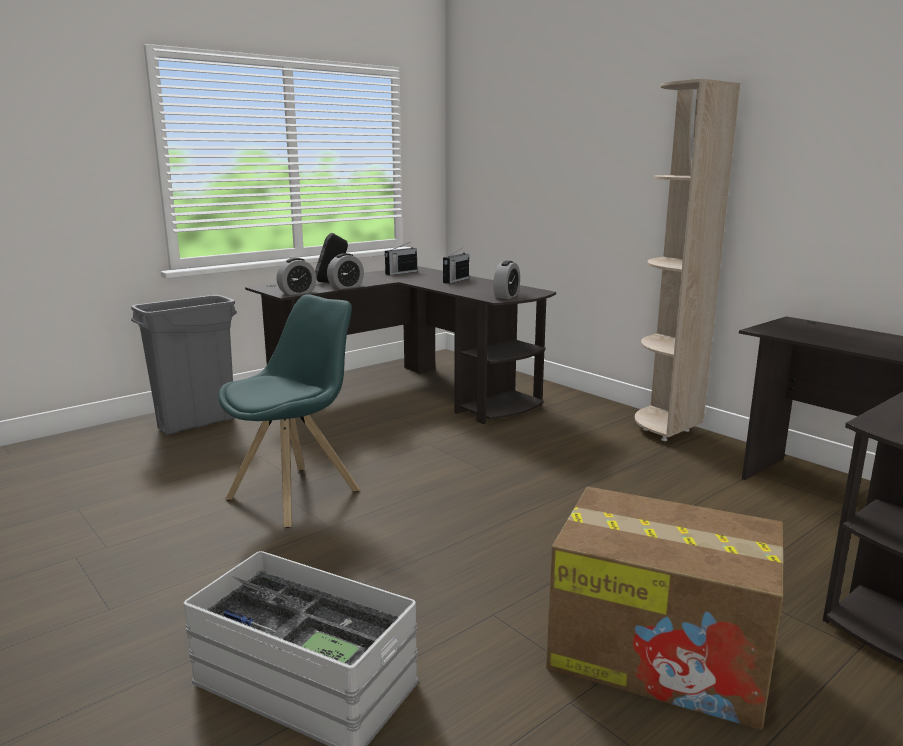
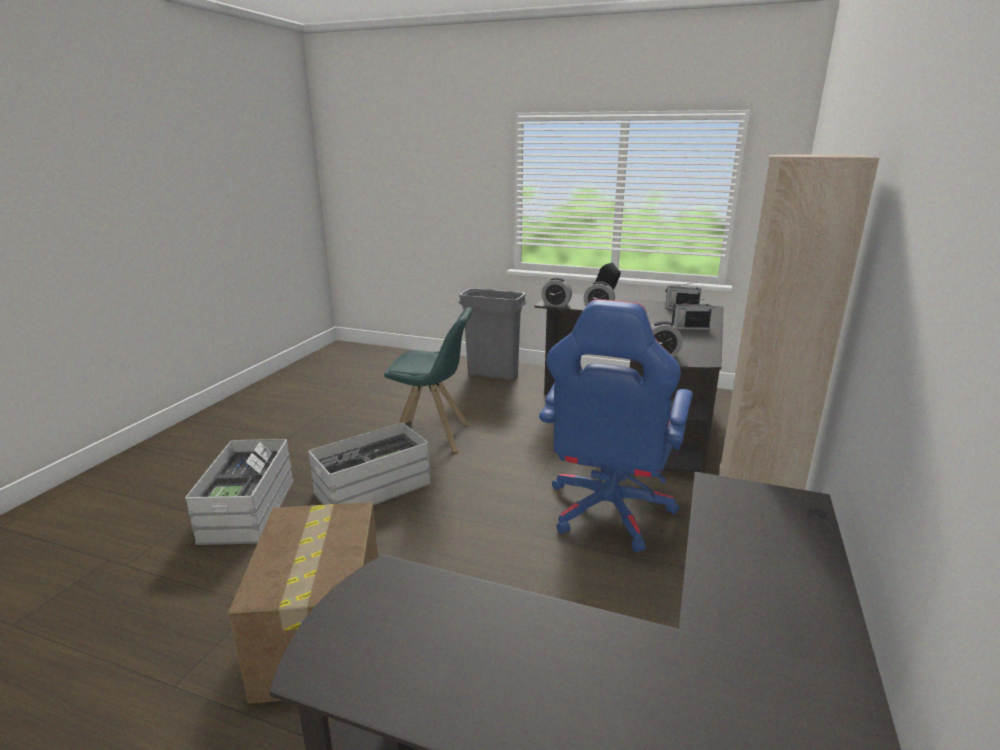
camera: 60 degrees right, 5 degrees up
(375, 560) = (373, 488): none -> grey storage box
(558, 452) = (609, 510): none -> blue office chair

